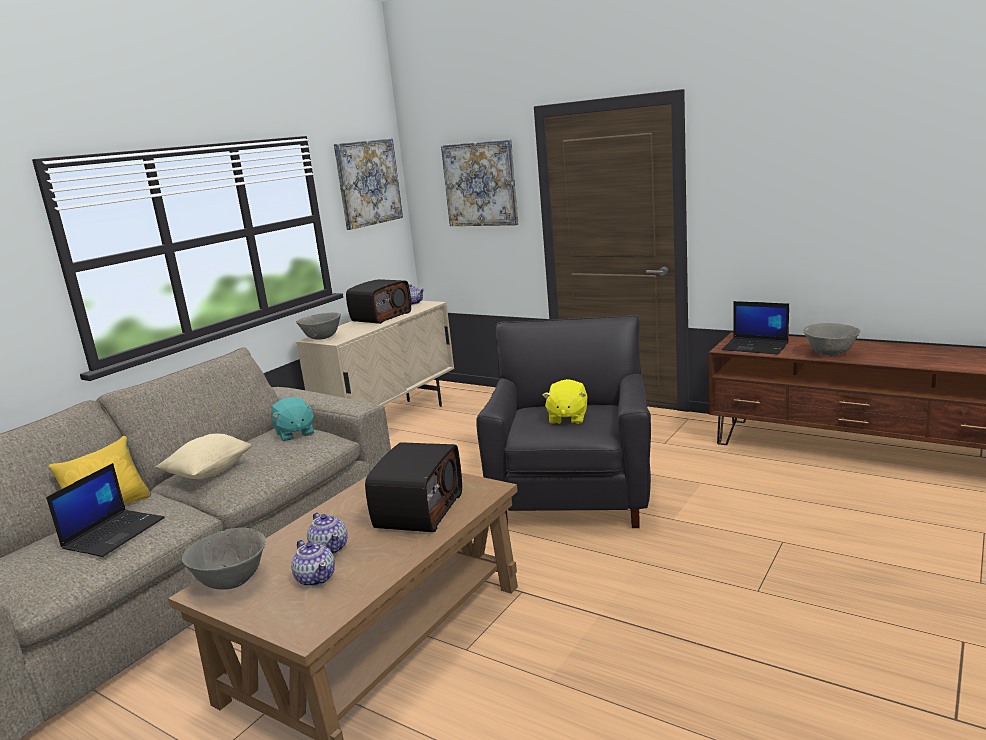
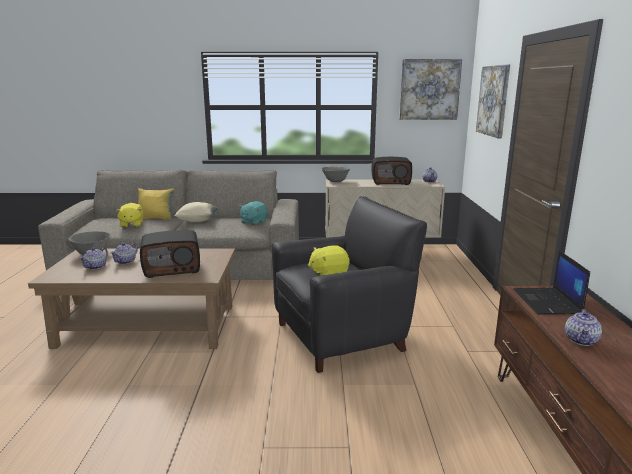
camera: 55 degrees right, 0 degrees up
(114, 533) = (131, 224): laptop -> yellow plush toy
(830, 353) = (581, 340): grey bowl -> teapot

